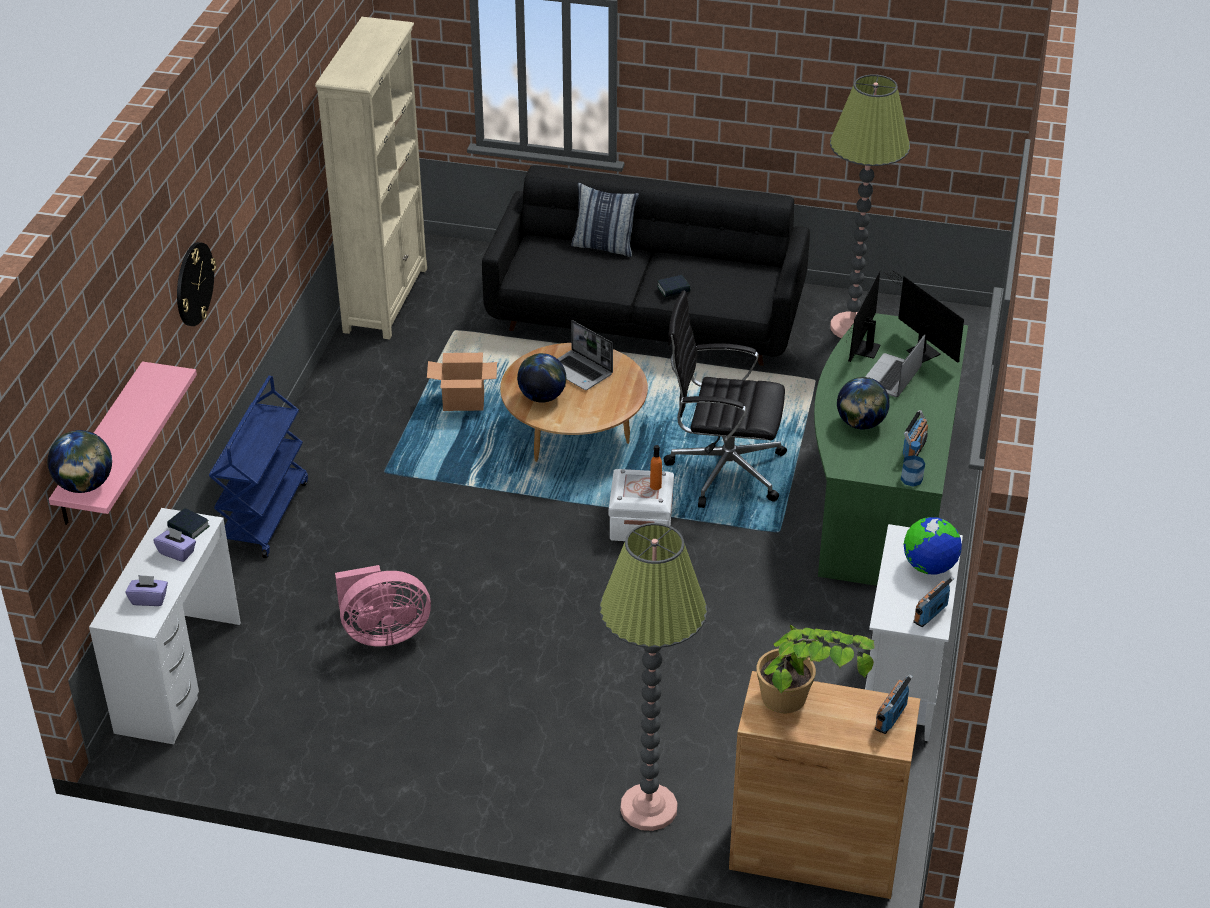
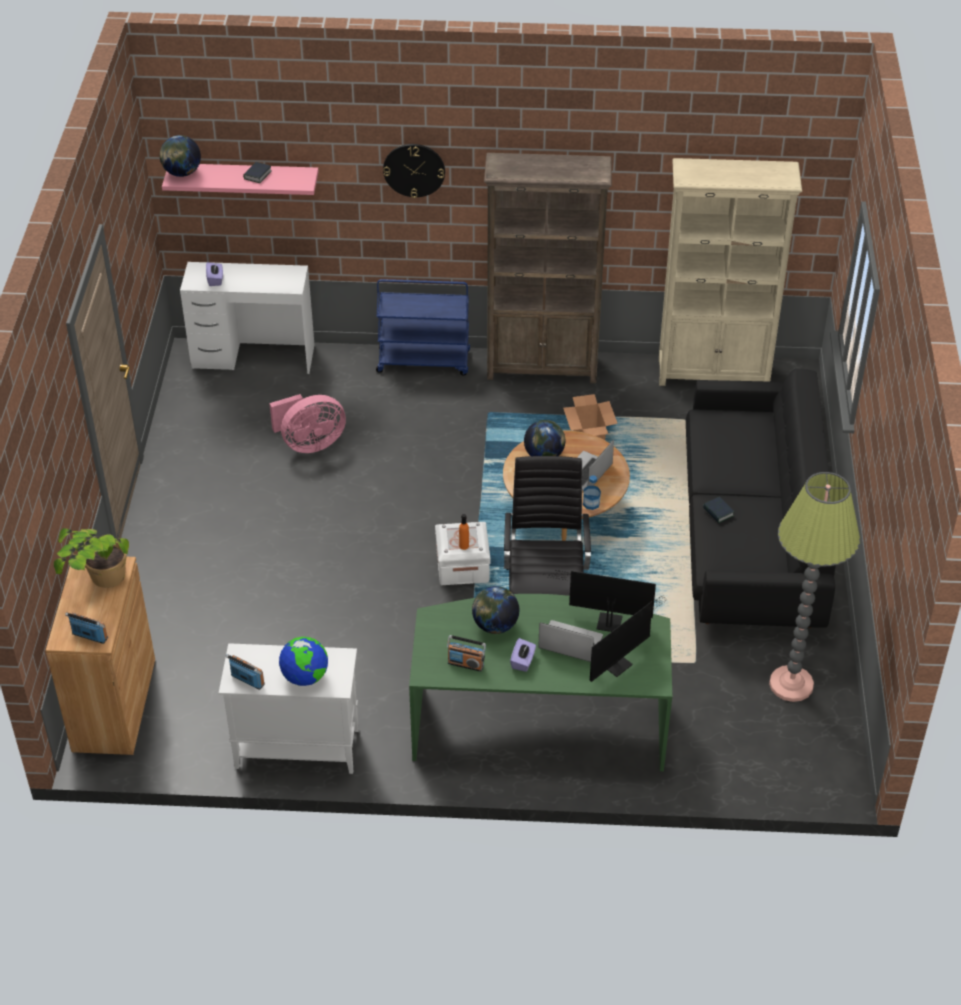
camera: 80 degrees right, 5 degrees up
(177, 552) = (262, 281): purple tissue box -> purple tissue box (523, 661)
(189, 527) = (289, 281): book -> book (257, 175)
(320, 419) = (543, 368): none -> brown bookcase
(383, 633) = (310, 444): pink fan -> pink fan turned 90 degrees counterclockwise
(604, 246) = (771, 461): pillow -> none
(649, 808) = (151, 607): floor lamp -> none
(911, 479) = (425, 664): bottle -> bottle (591, 503)

